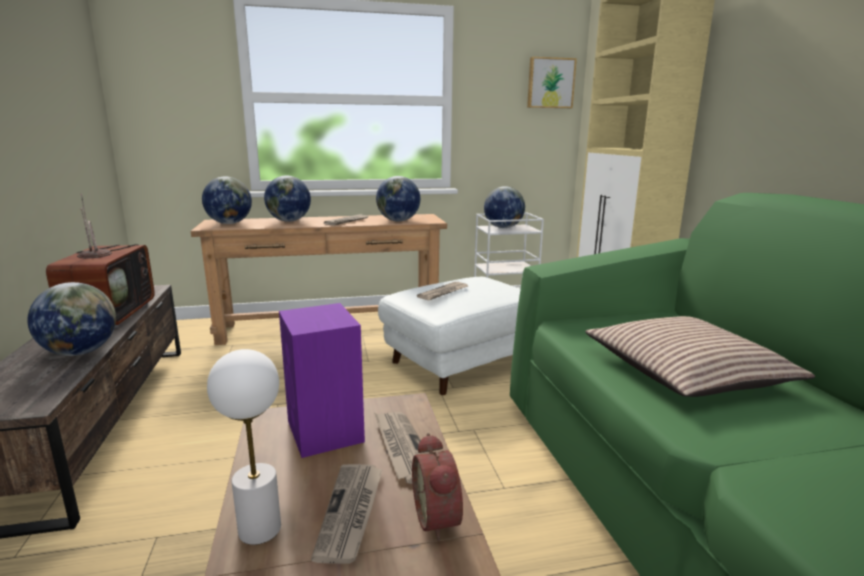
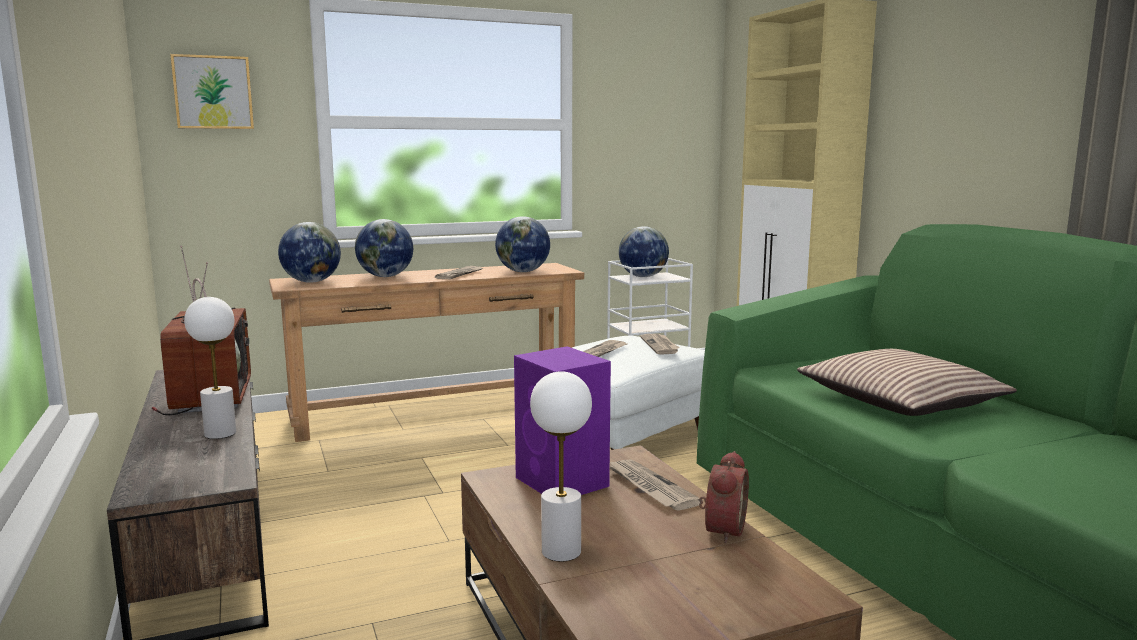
camera: 10 degrees left, 5 degrees down
(80, 352) = (220, 433): globe -> white table lamp
(351, 513) = (637, 534): newspaper -> newspaper (660, 346)
(440, 518) = (721, 530): alarm clock -> alarm clock turned 135 degrees counterclockwise
(550, 83) = (684, 103): picture -> picture (213, 92)

